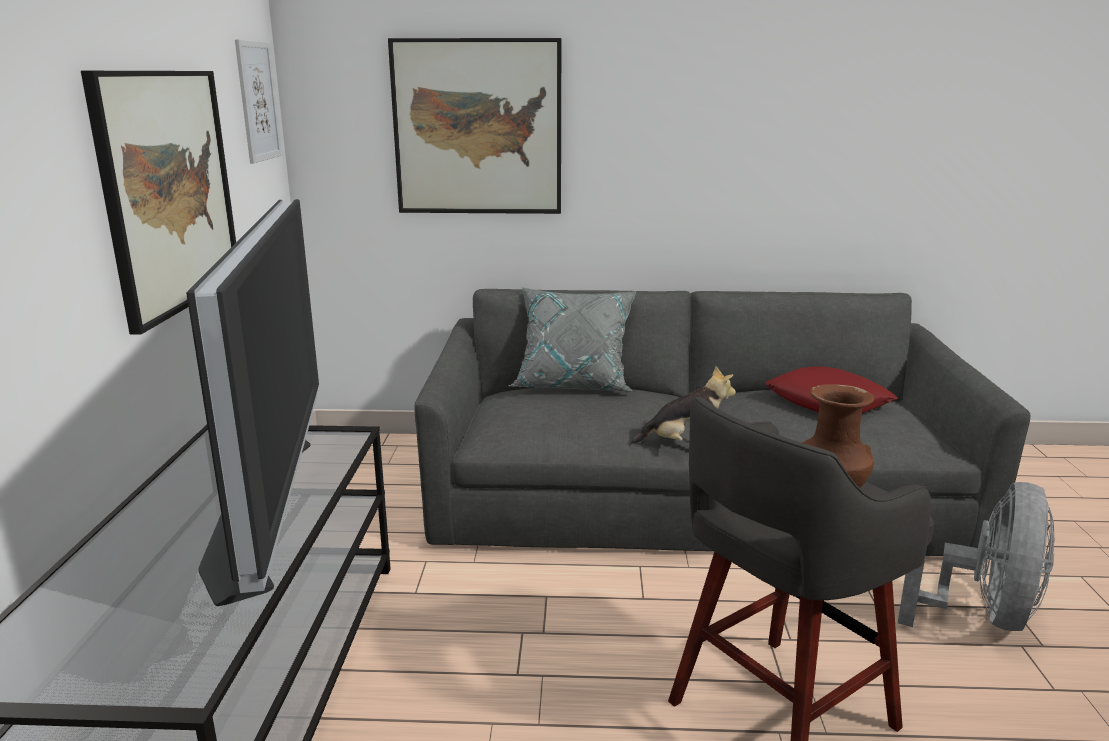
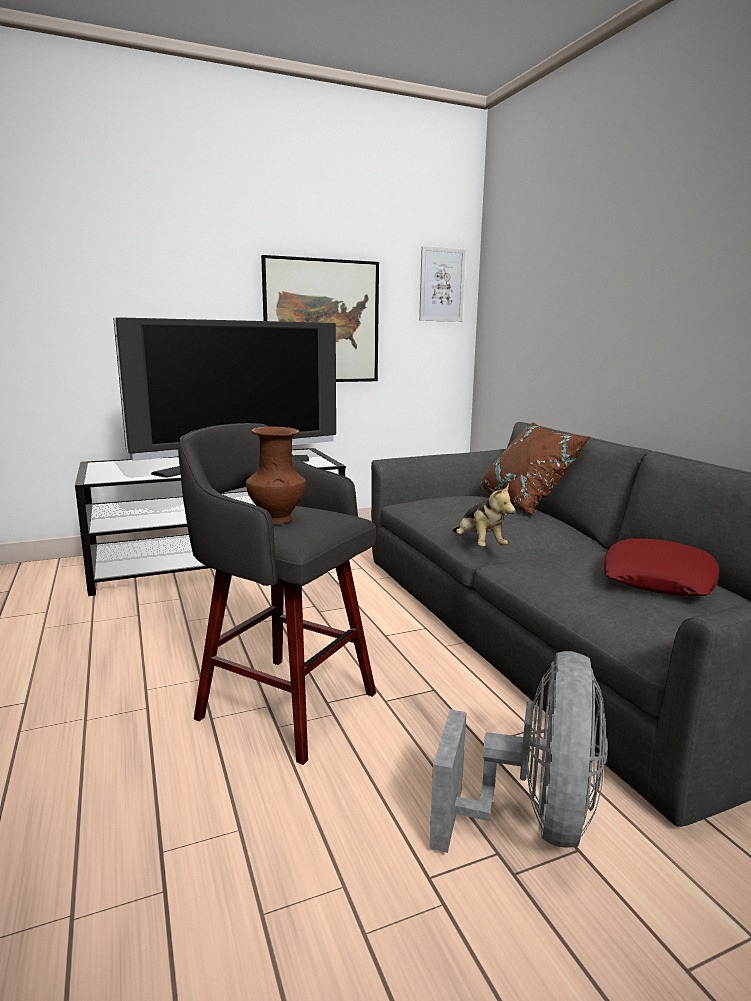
camera: 65 degrees right, 5 degrees down
(478, 128) = (558, 299): picture -> none
(574, 384) = (526, 503): grey pillow -> brown pillow
(980, 615) = (533, 819): grey fan -> grey fan turned 75 degrees counterclockwise

